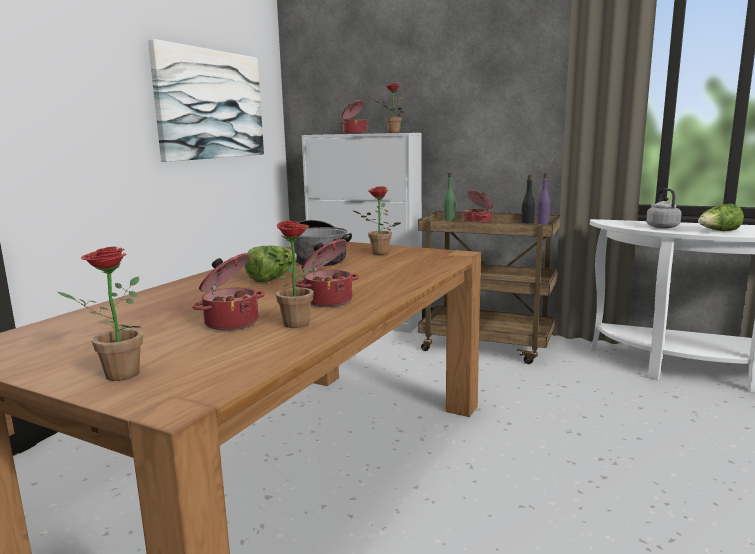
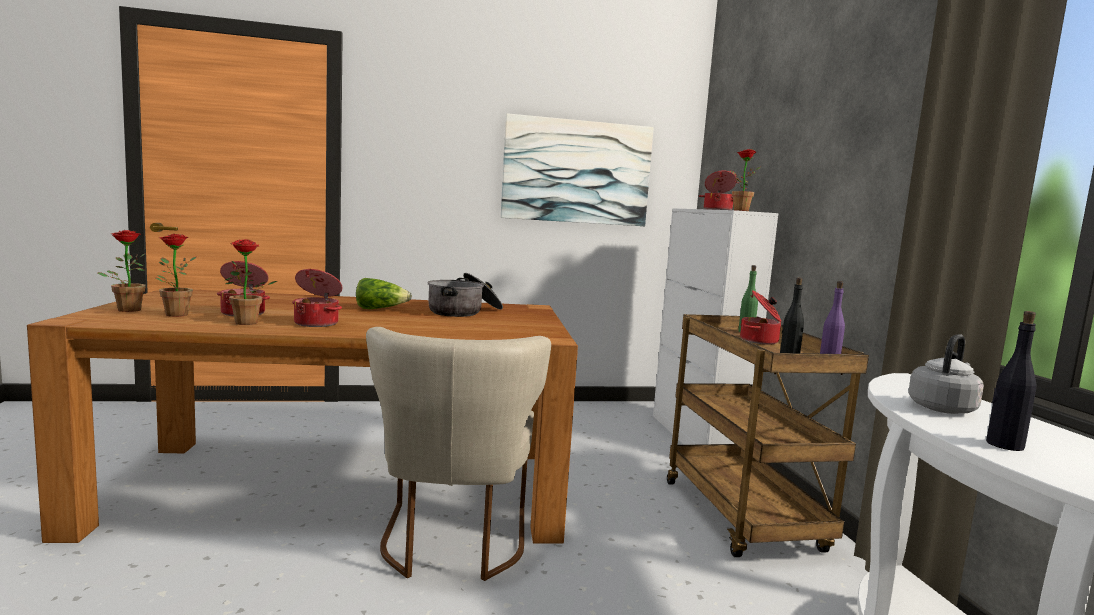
camera: 55 degrees right, 5 degrees down
(377, 253) = (511, 321): potted plant -> potted plant (173, 314)
(447, 447) = (453, 544): none -> beige chair
(718, 231) = (1004, 445): lettuce -> black bottle

